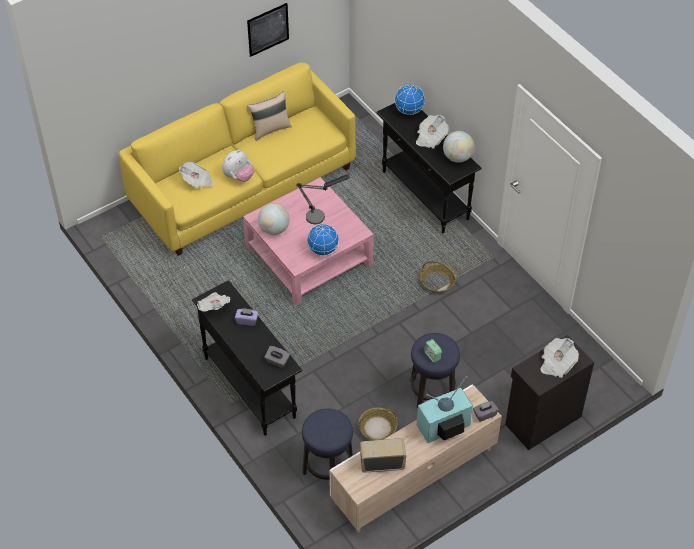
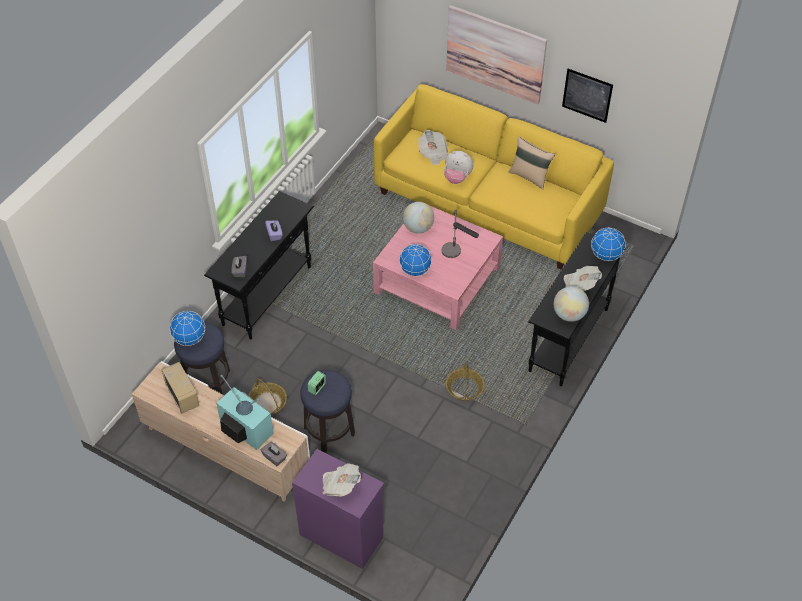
camera: 65 degrees right, 0 degrees up
(181, 61) = (495, 54): none -> picture
(214, 307) = (277, 208): newspaper -> none
(323, 433) = (190, 338): none -> globe
(542, 420) = (341, 534): black cabinet -> purple cabinet

